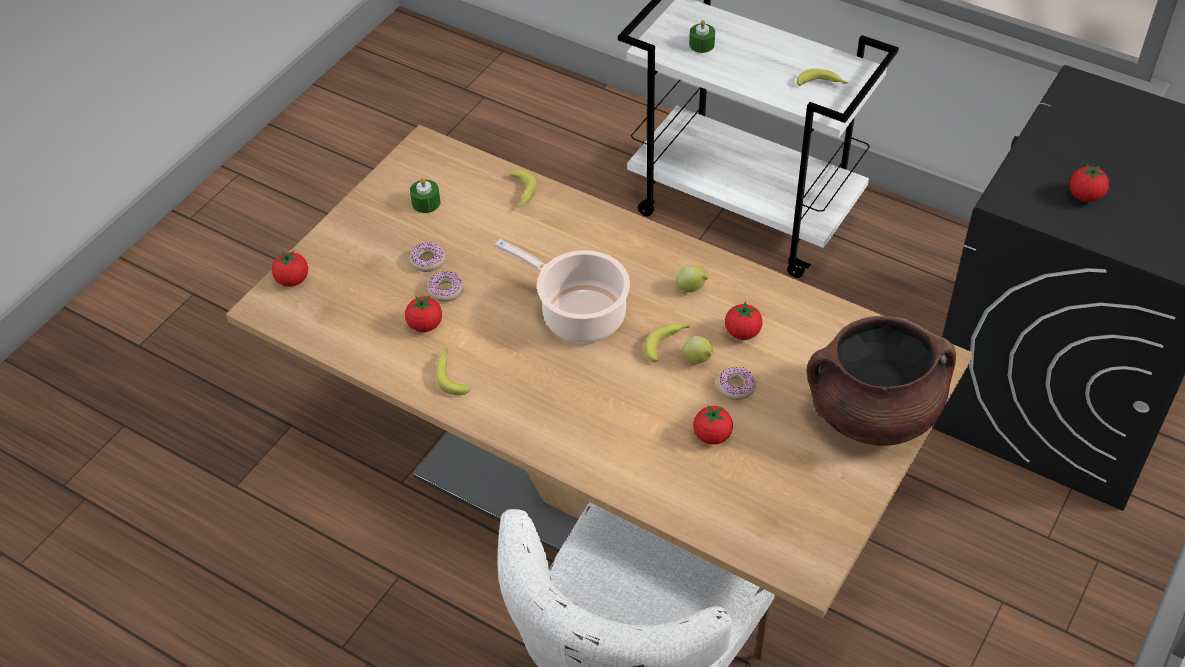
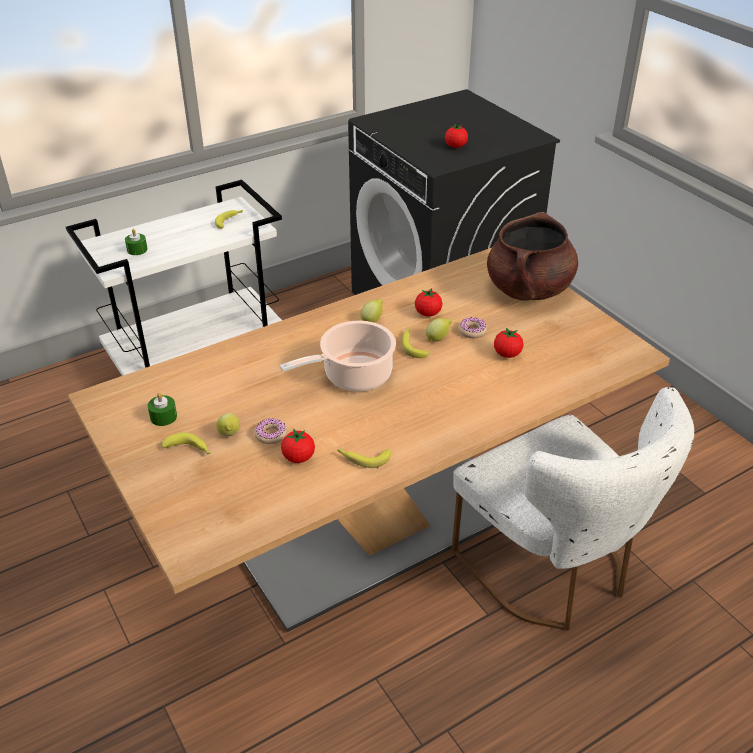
camera: 65 degrees left, 10 degrees down
(292, 280) = (174, 525): tomato -> none
(428, 261) = (229, 435): donut -> lemon
(522, 193) = (206, 364): banana -> banana (189, 450)

